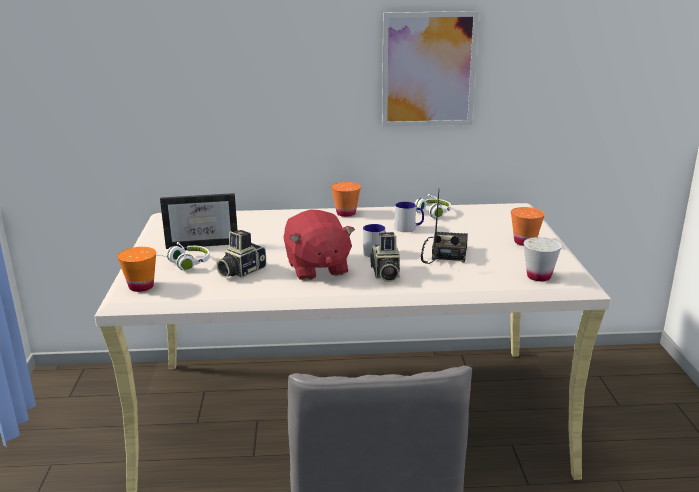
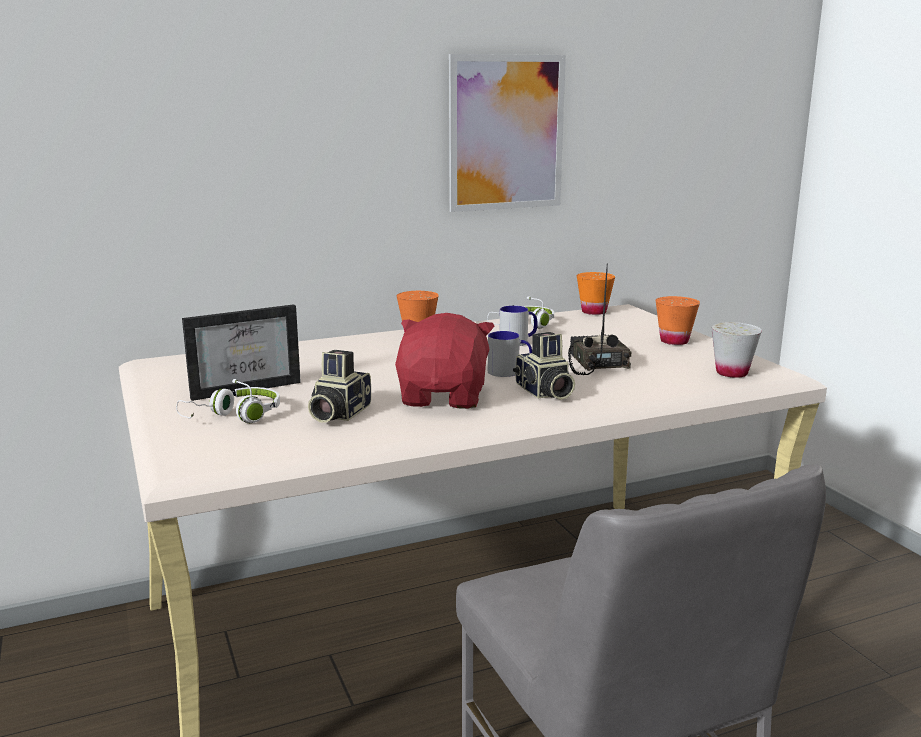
camera: 20 degrees left, 5 degrees down
(141, 287) = (197, 452): orange cup -> orange cup (594, 312)
(316, 268) = (444, 397): red plush toy -> red plush toy turned 135 degrees counterclockwise

